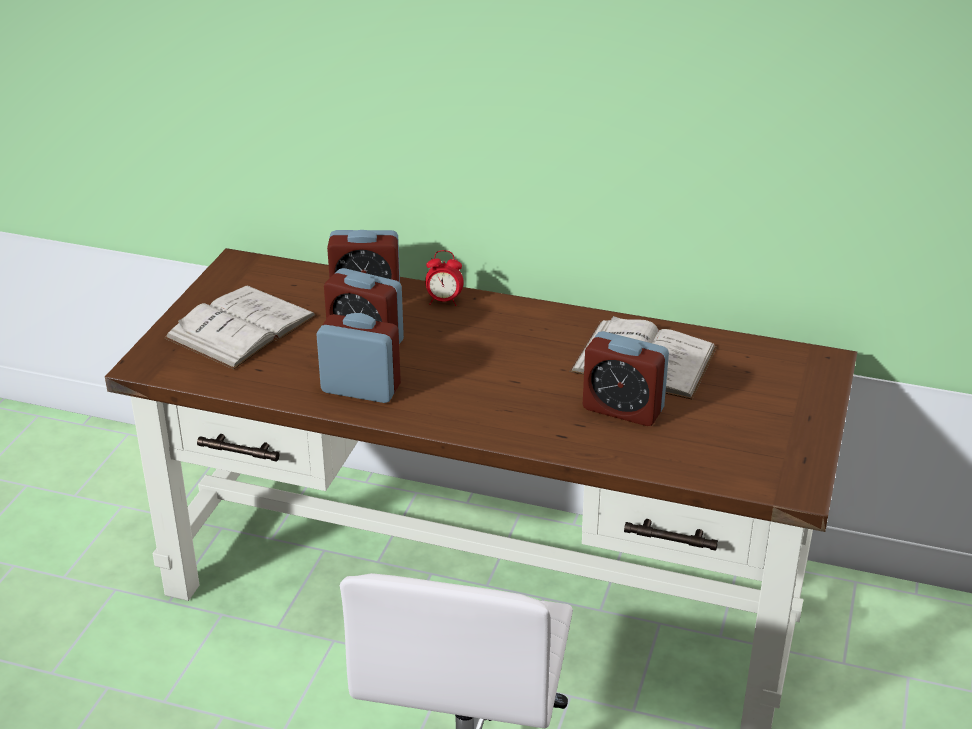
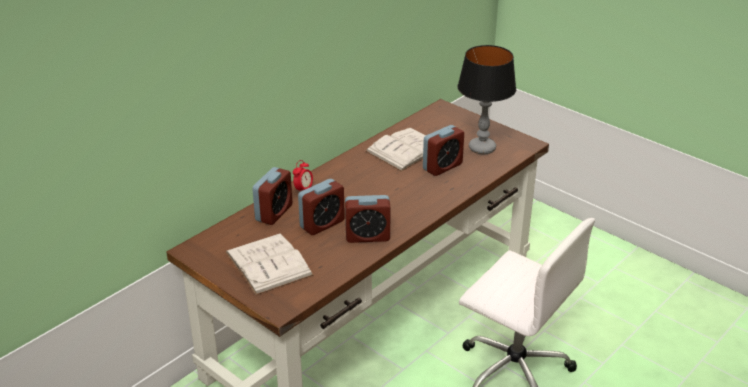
camera: 65 degrees left, 0 degrees up
(361, 389) = (367, 236): alarm clock -> alarm clock turned 135 degrees counterclockwise
(726, 437) = (481, 148): none -> table lamp

